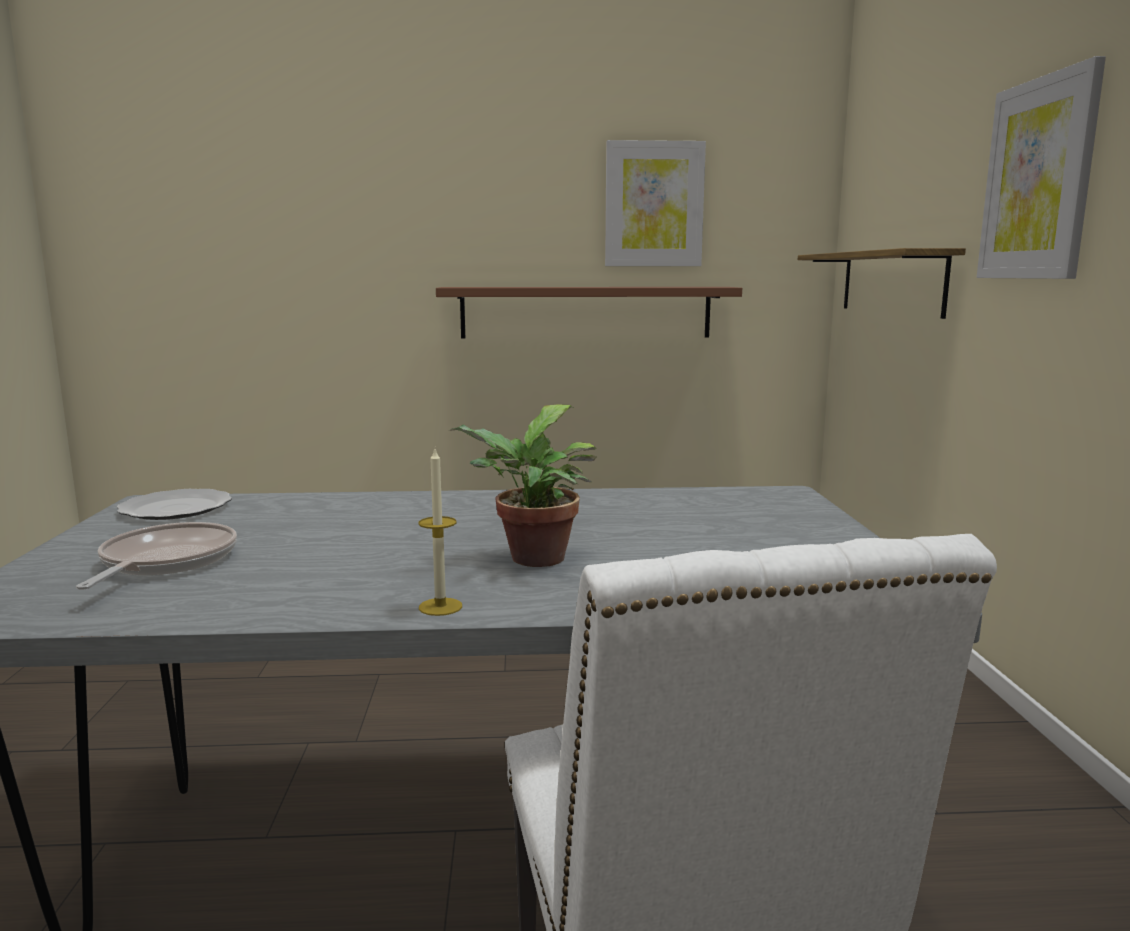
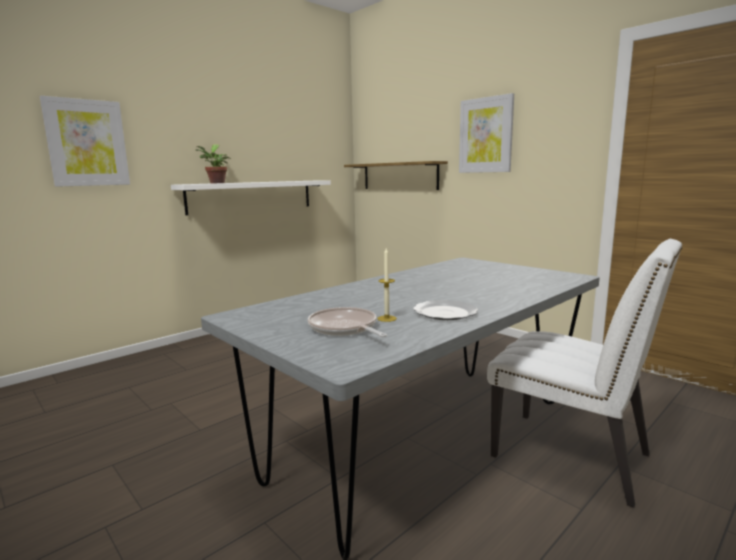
camera: 40 degrees left, 0 degrees up
(177, 508) = (257, 314): plate -> plate (444, 312)
(440, 607) = (491, 309): candle -> candle (386, 318)
(532, 560) = (467, 292): potted plant -> potted plant (216, 183)
(586, 312) = (252, 196): brown shelf -> white shelf
(654, 204) = (279, 138): picture -> picture (87, 143)

